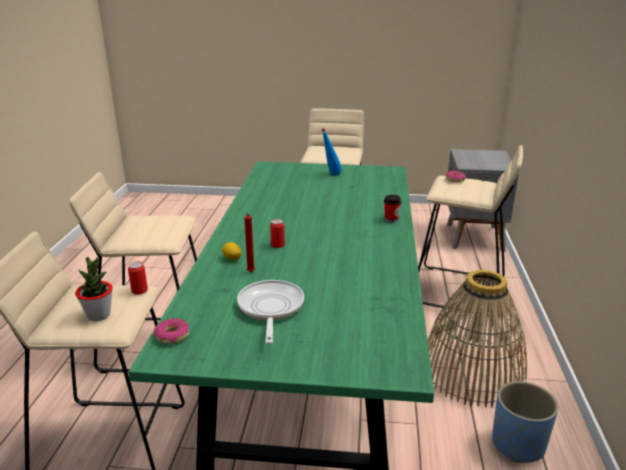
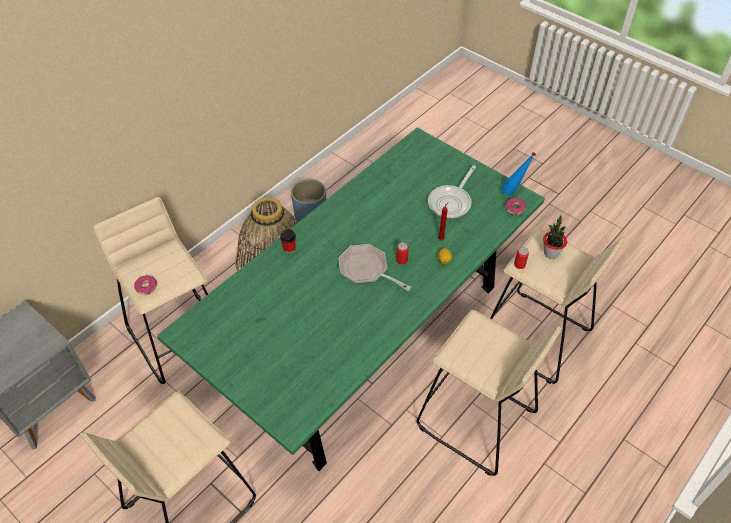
camera: 145 degrees left, 25 degrees up
(304, 229) = (367, 270): none -> frying pan
(330, 175) = (251, 357): blue bottle -> blue bottle (514, 192)

